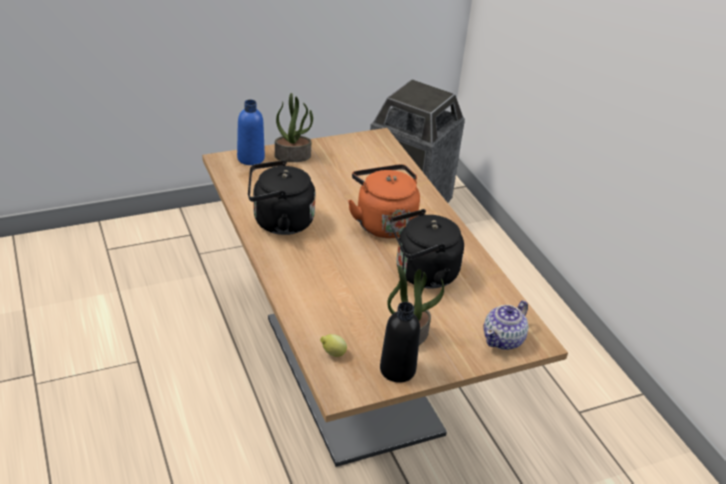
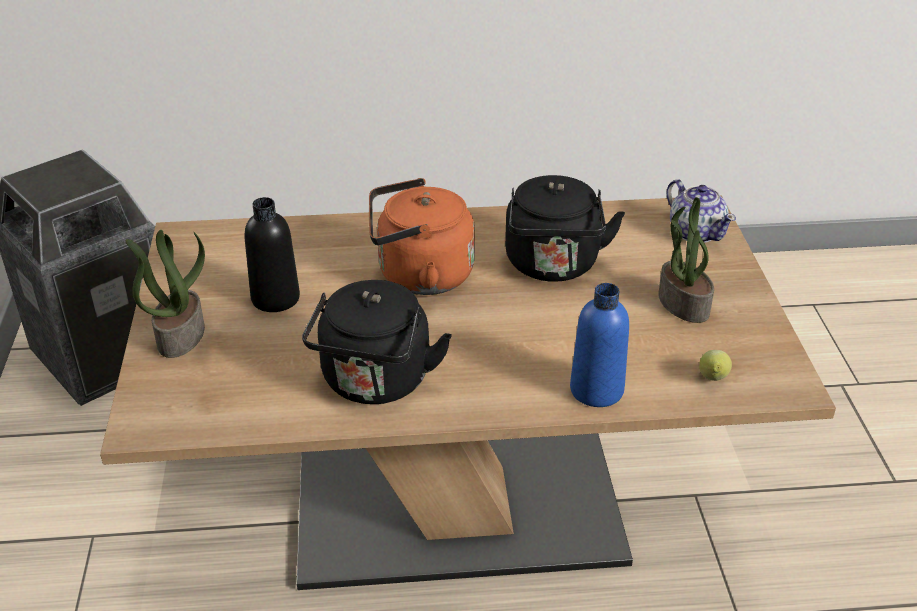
camera: 70 degrees left, 0 degrees up
(250, 158) = (157, 388): blue bottle -> blue bottle (596, 390)
(397, 370) = (748, 327): black bottle -> black bottle (275, 298)

